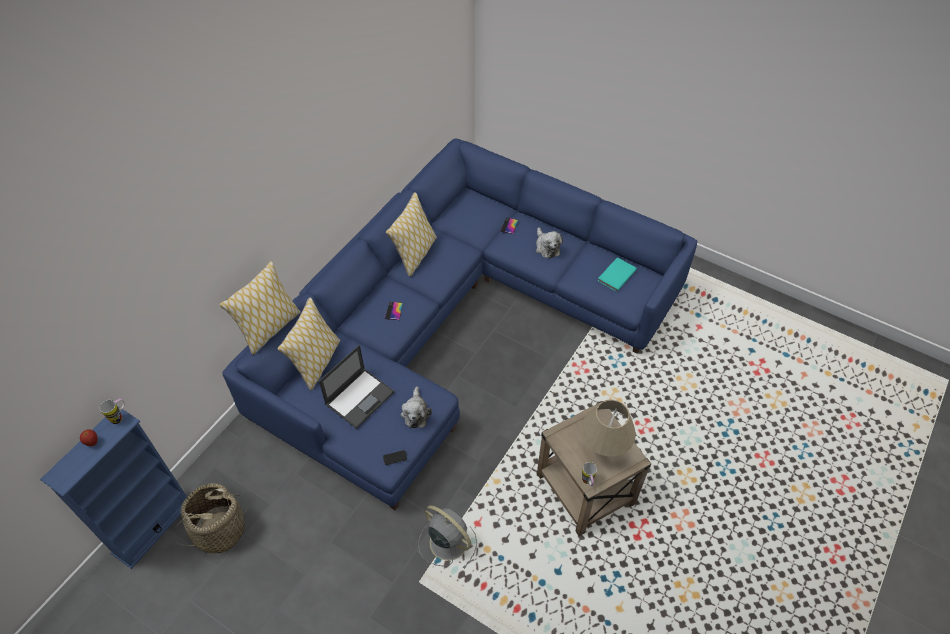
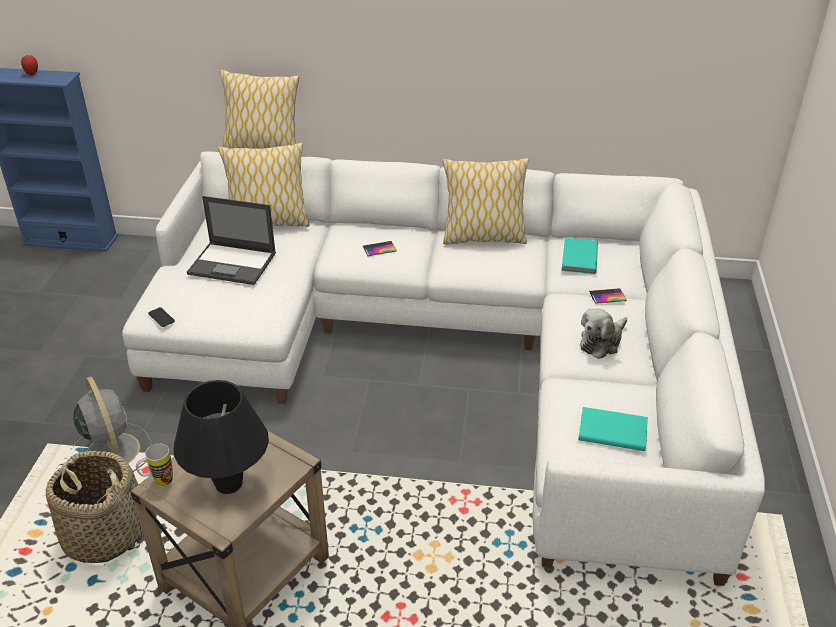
camera: 65 degrees right, 15 degrees down
(120, 417) = (65, 76): mug -> none
(219, 530) = (78, 278): basket -> basket (104, 534)
(415, 413) = (235, 313): plush toy -> none
(447, 541) = (112, 450): grey fan -> grey fan turned 45 degrees counterclockwise
(455, 320) = (458, 349): blue sofa -> white sofa
(467, 221) = (578, 258): none -> turquoise book
(603, 448) = (228, 483): beige table lamp -> black table lamp

